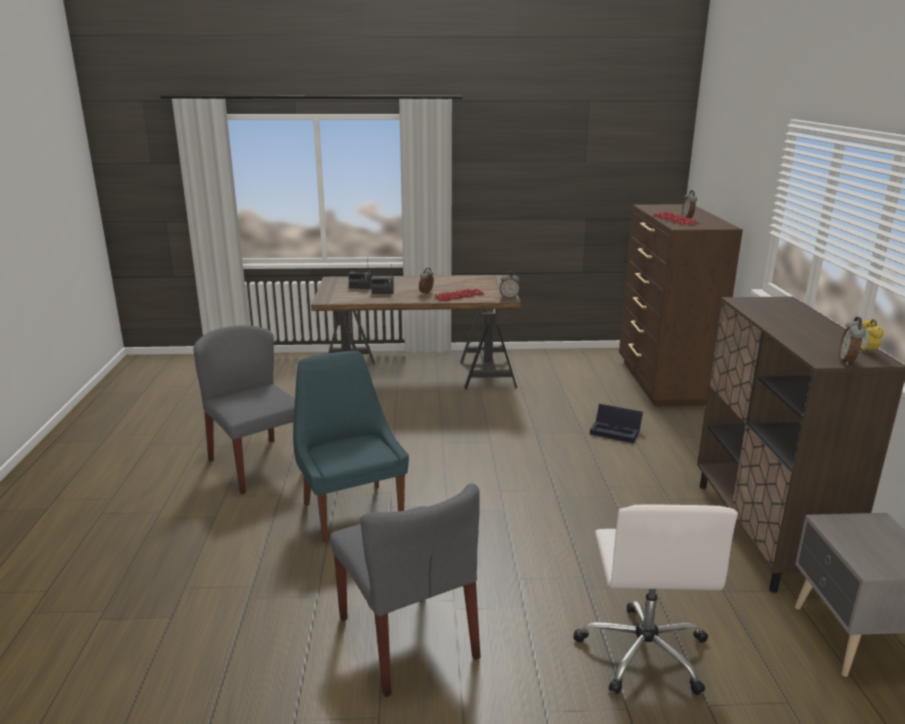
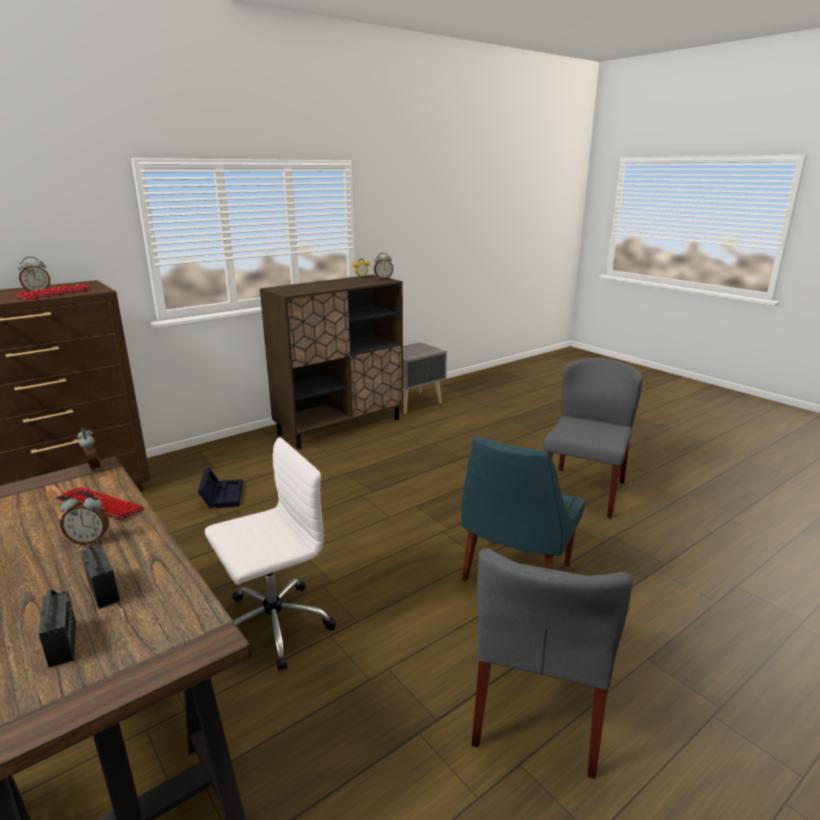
camera: 125 degrees left, 0 degrees up
(644, 651) = (488, 436): white office chair -> white office chair (272, 625)

